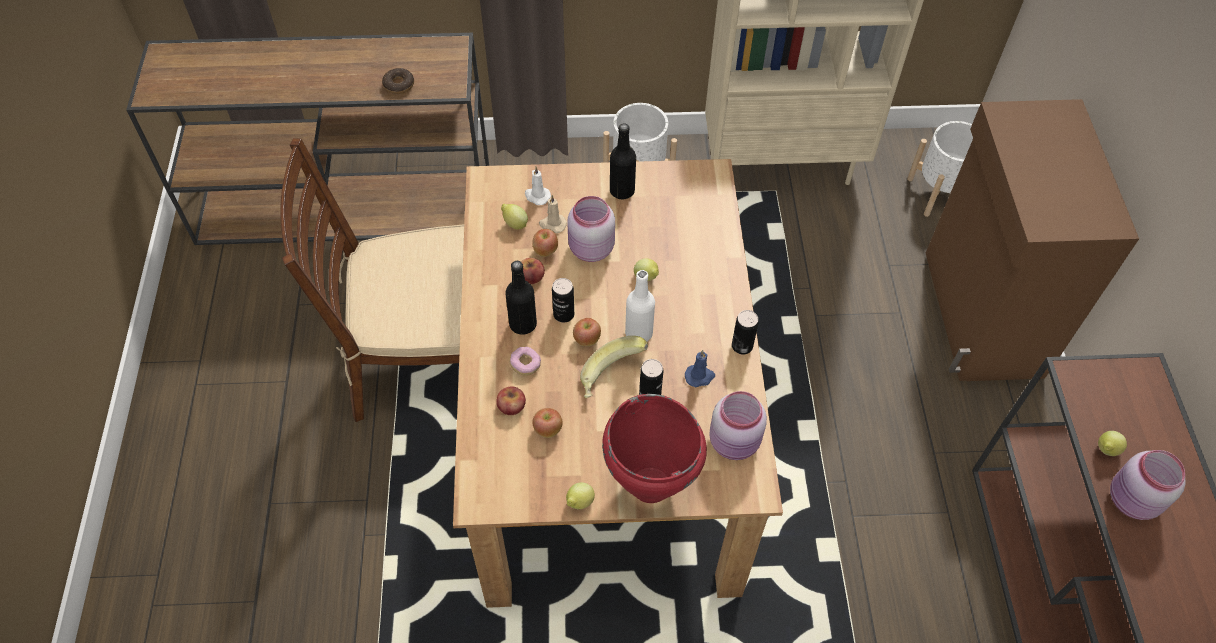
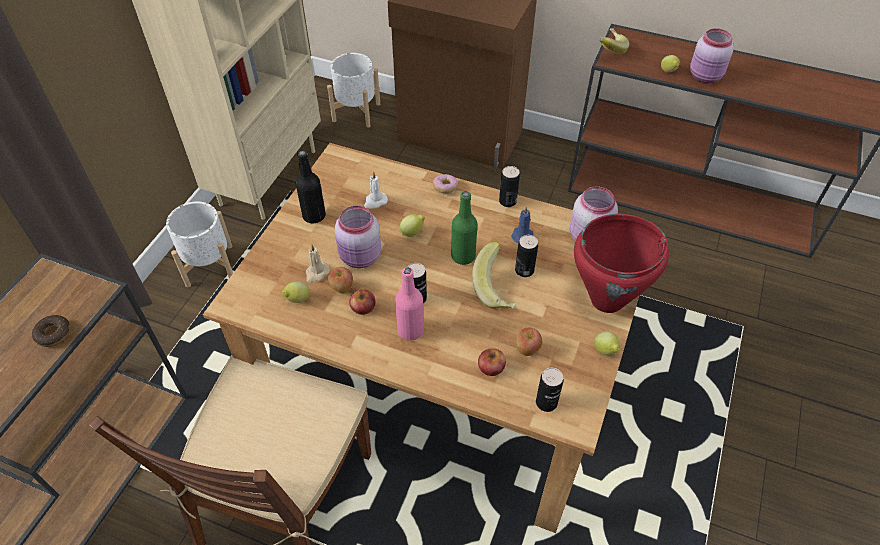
camera: 65 degrees left, 5 degrees down
(491, 466) = (546, 402): none -> can
(523, 324) = (410, 330): black bottle -> pink bottle
(525, 365) = (454, 343): donut -> donut (445, 188)
(537, 196) = (277, 273): white candle -> white candle (375, 201)
(587, 340) = (451, 292): apple -> none
(638, 333) = (463, 256): white bottle -> green bottle
(1098, 366) = (608, 50): none -> banana

